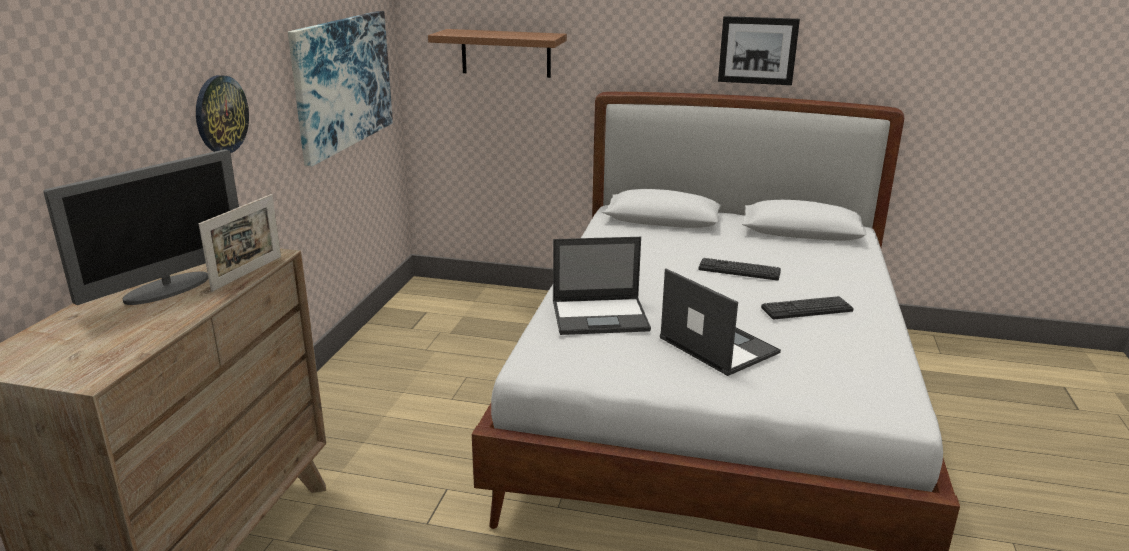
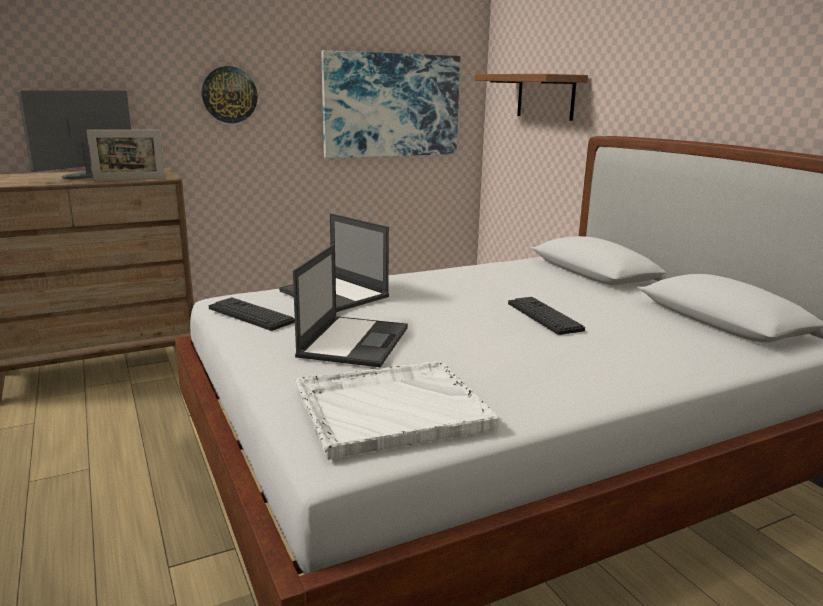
camera: 50 degrees right, 5 degrees down
(168, 289) = (88, 176): monitor -> monitor turned 120 degrees clockwise
(757, 50) = (759, 87): picture -> none
(806, 309) = (513, 359): keyboard -> keyboard (250, 315)
(852, 373) = (390, 409): none -> white tray

